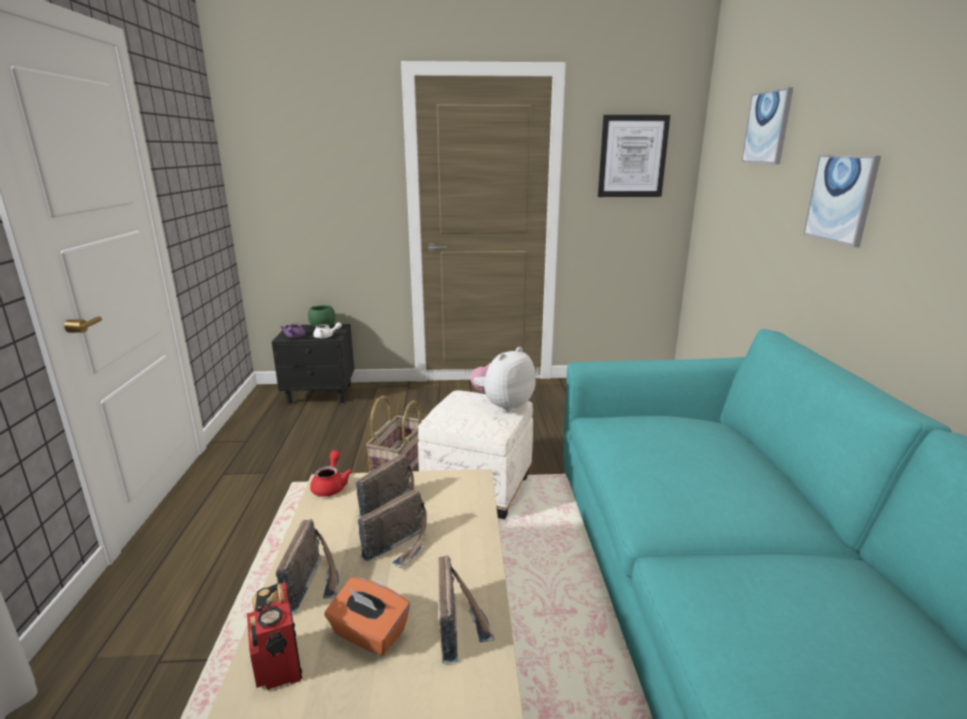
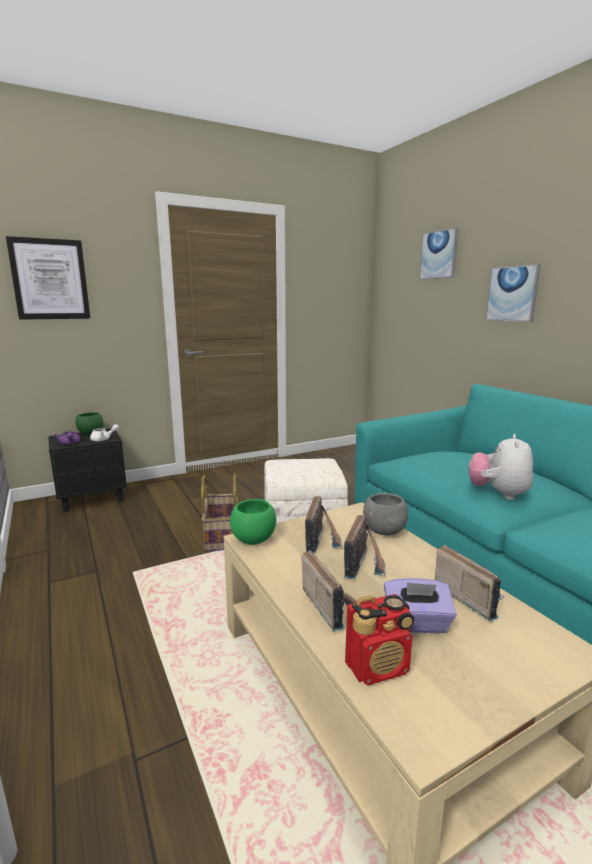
camera: 25 degrees left, 5 degrees down
(278, 665) = (378, 667): radio -> radio turned 60 degrees counterclockwise
(331, 486) = (253, 539): red teapot -> green bowl
(369, 634) = (417, 623): orange tissue box -> purple tissue box
(470, 513) = (384, 531): none -> grey bowl
(503, 405) = (319, 463): plush toy -> plush toy (498, 494)
(632, 156) = (333, 279): picture -> picture (50, 279)

